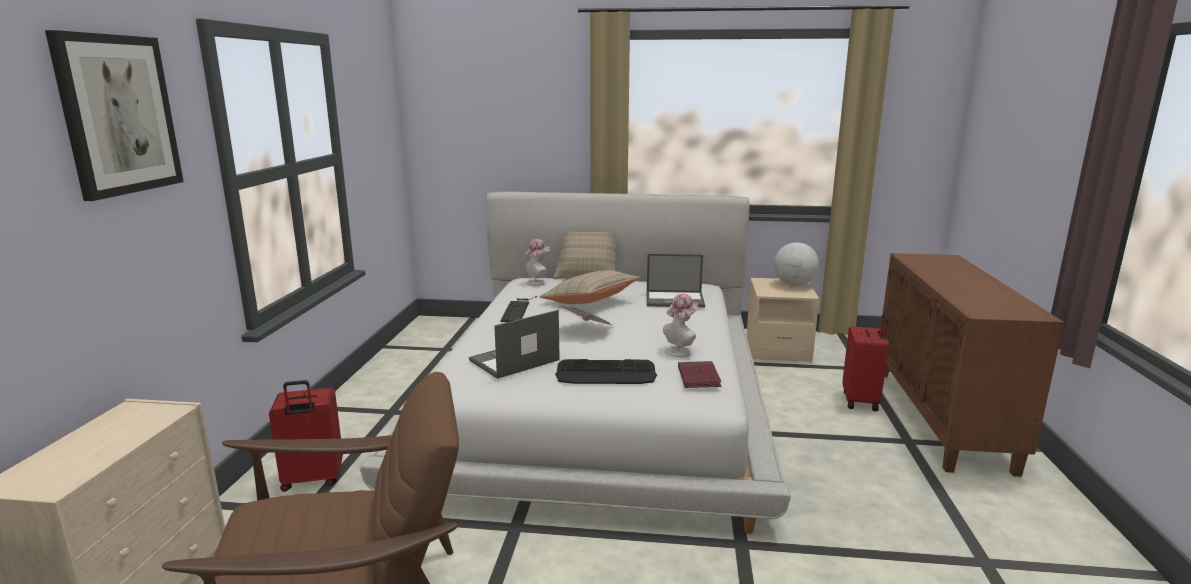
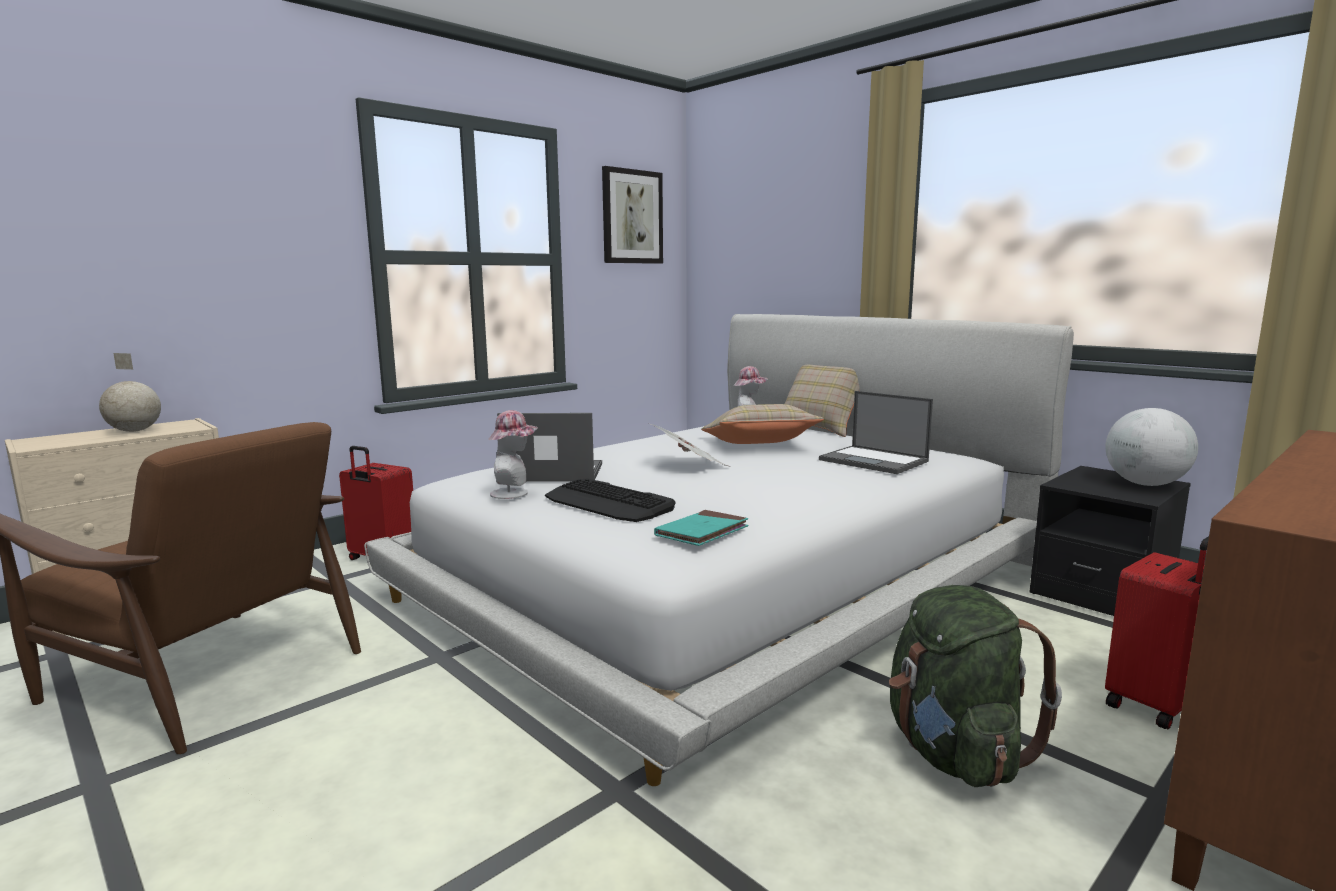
camera: 40 degrees right, 5 degrees down
(111, 434) = (134, 431): none -> globe
(118, 115) = (235, 172): picture -> picture (632, 217)
(517, 309) = (667, 438): keyboard -> none
(680, 350) = (749, 504): hat -> hat (514, 493)
(698, 377) = (702, 532): red book -> turquoise book
(777, 349) = (1101, 593): beige nightstand -> black nightstand
(831, 456) = (954, 753): none -> green backpack

